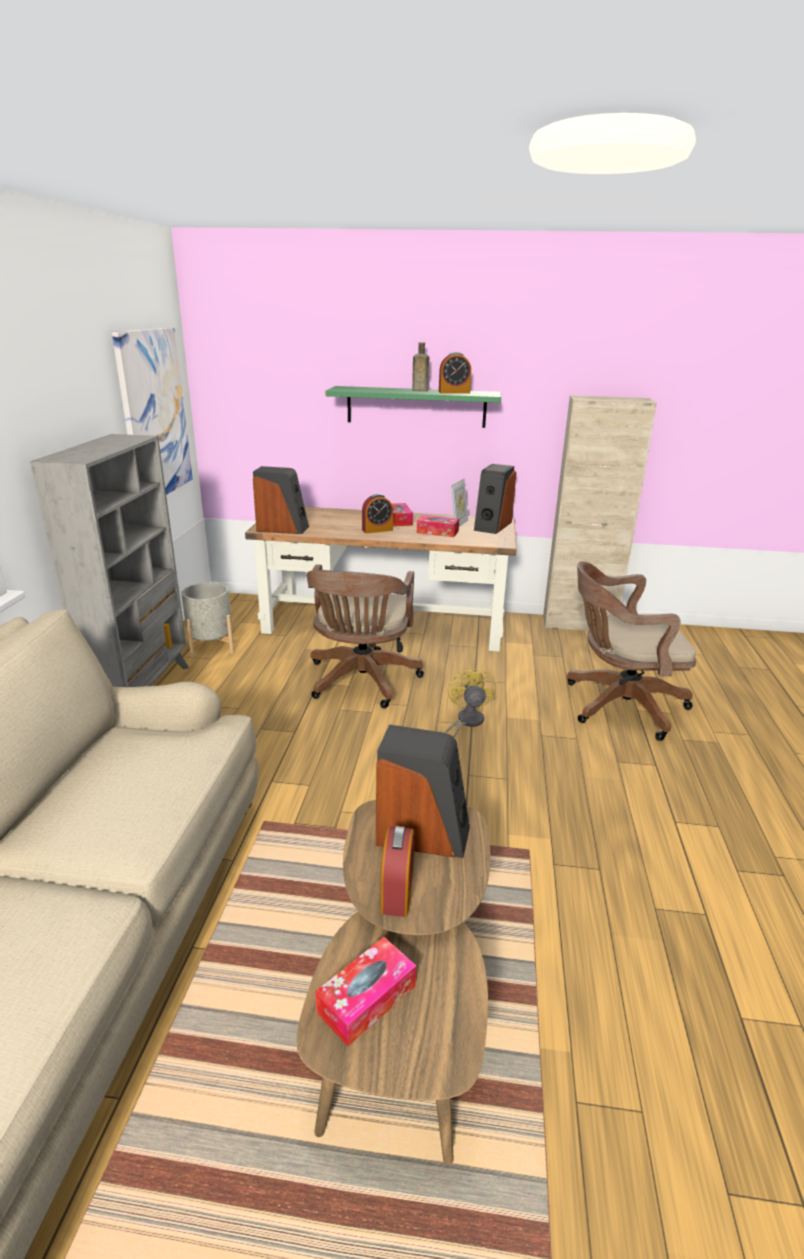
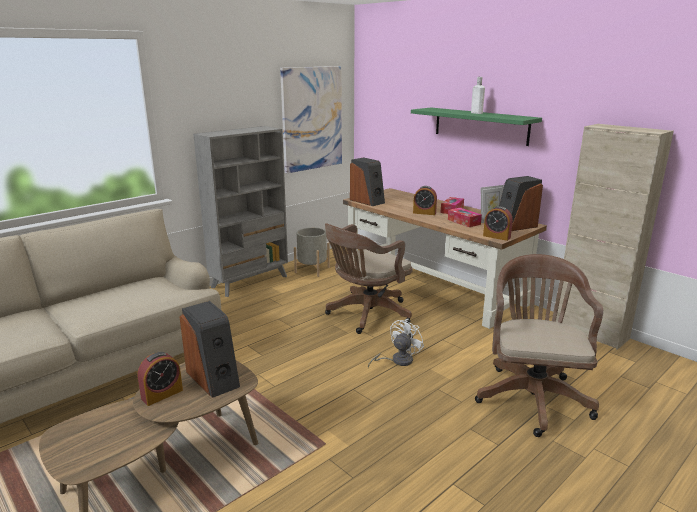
camera: 40 degrees right, 5 degrees down
(366, 999) = (93, 429): tissue box -> none
(418, 390) = (475, 113): brown bottle -> white bottle
(454, 392) = (498, 115): alarm clock -> alarm clock (496, 236)
(466, 722) = (397, 361): yellow fan -> white fan
(618, 705) = (532, 396): brown office chair -> brown office chair turned 60 degrees clockwise

